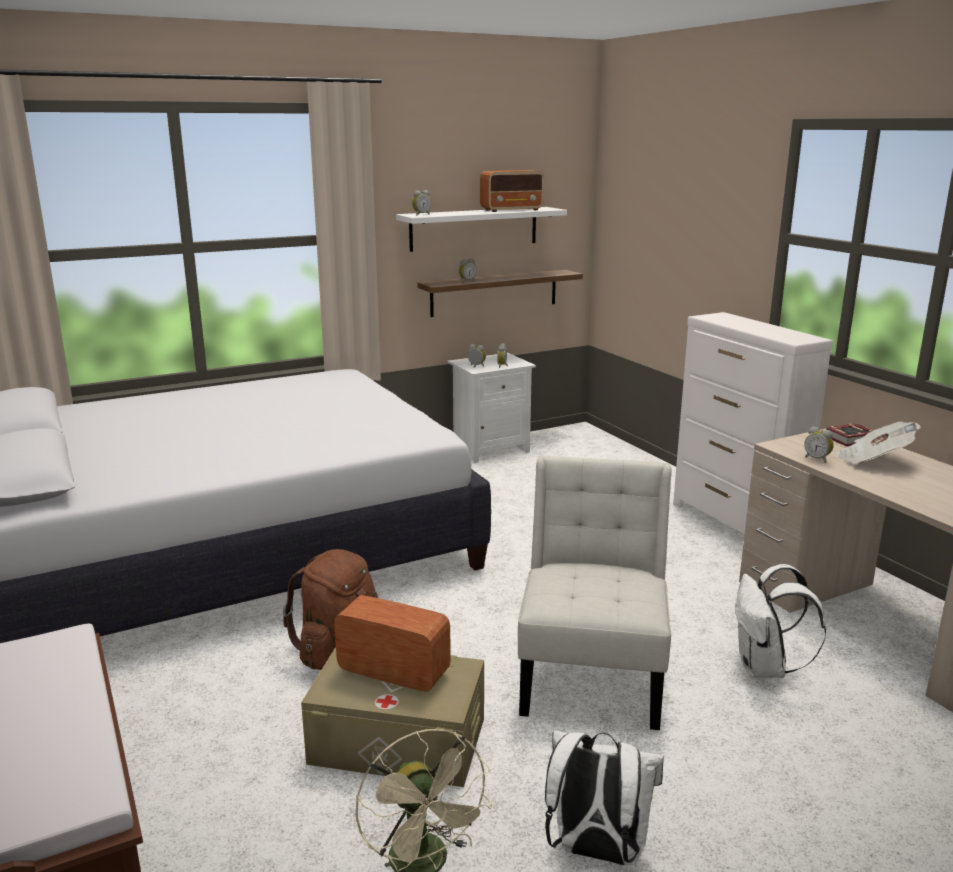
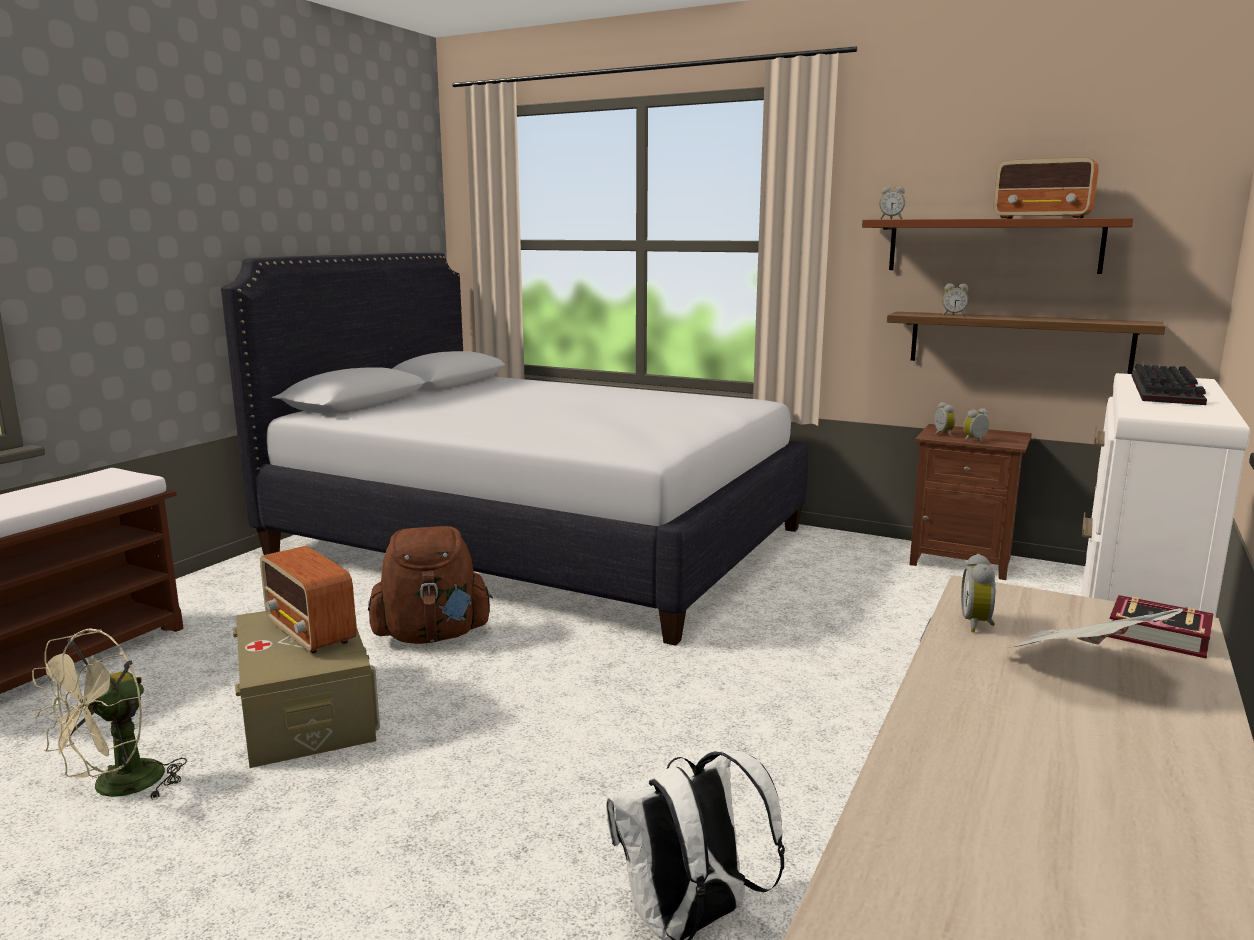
camera: 55 degrees right, 5 degrees down
(392, 672) = (310, 632): radio -> radio turned 150 degrees clockwise
(474, 228) = (993, 245): white shelf -> brown shelf
(490, 449) = (961, 560): white nightstand -> brown nightstand
(592, 674) = (525, 779): white chair -> none
(596, 851) = (170, 885): white backpack -> none
(745, 324) = (1169, 390): none -> keyboard

